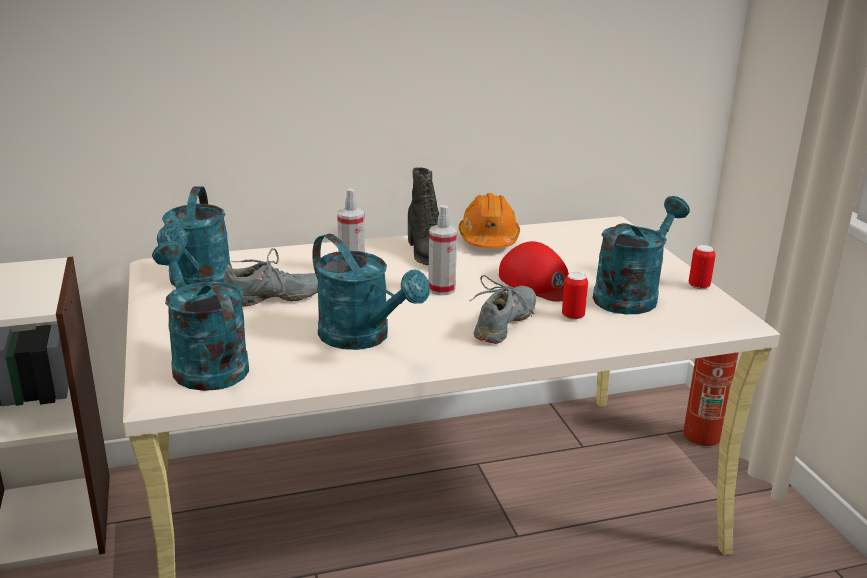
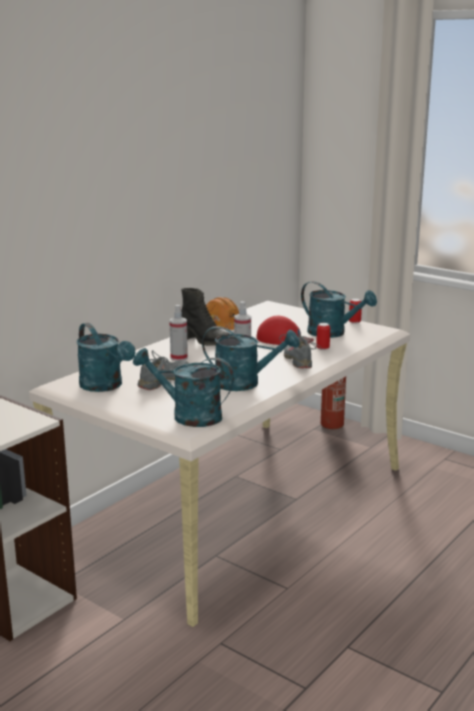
camera: 35 degrees left, 5 degrees down
(631, 295) = (333, 333): turquoise watering can -> turquoise watering can turned 120 degrees clockwise

